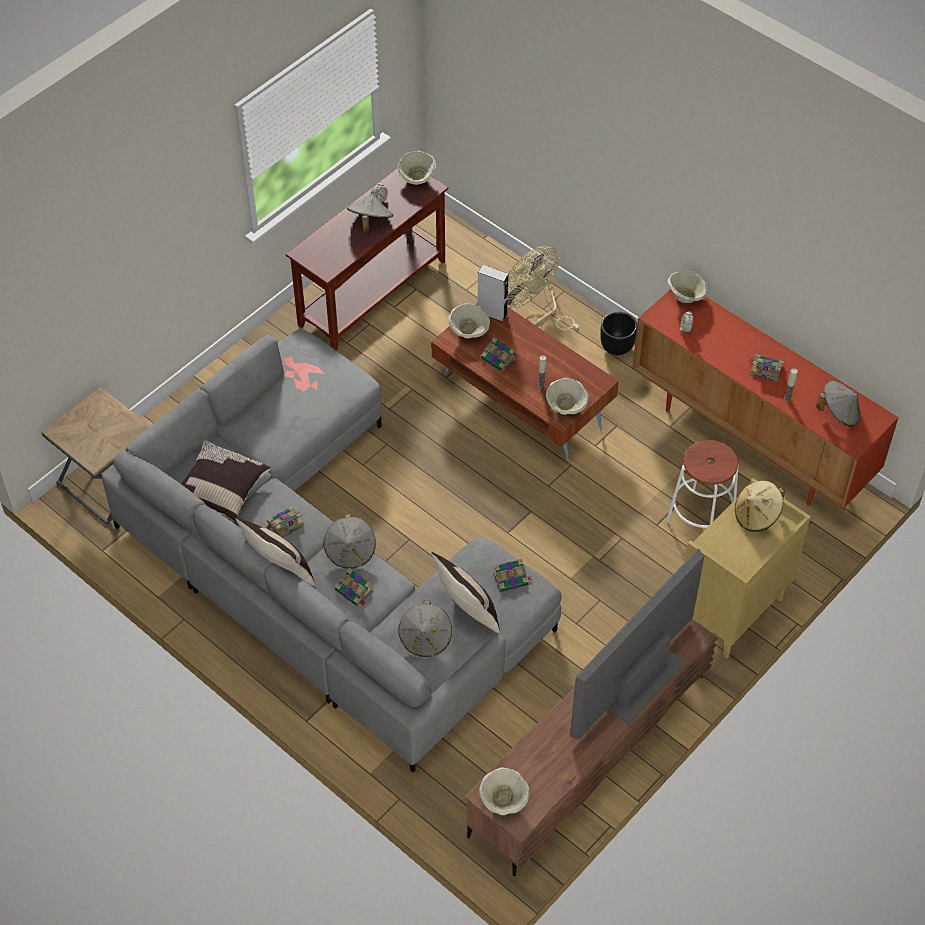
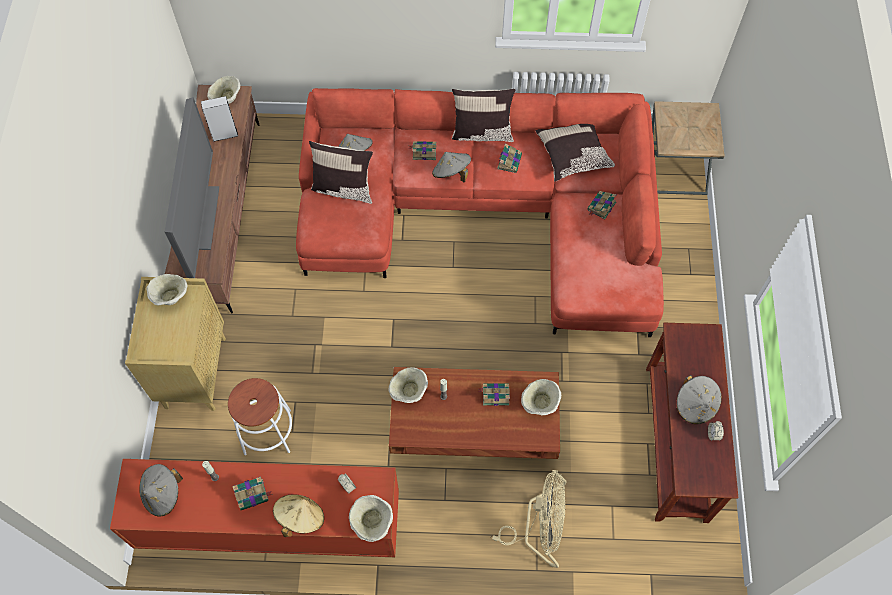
camera: 140 degrees right, 10 degrees up
(322, 567) = (488, 210): grey sofa -> red sofa
(417, 179) = (708, 483): beige bowl -> beige bowl (170, 296)
(492, 313) = (538, 434): grey speaker -> grey speaker (224, 135)
(511, 579) = (334, 229): book -> book (601, 207)
(617, 348) = (446, 543): black planter -> none
(757, 515) = (170, 342): beige hat -> beige hat (300, 518)

